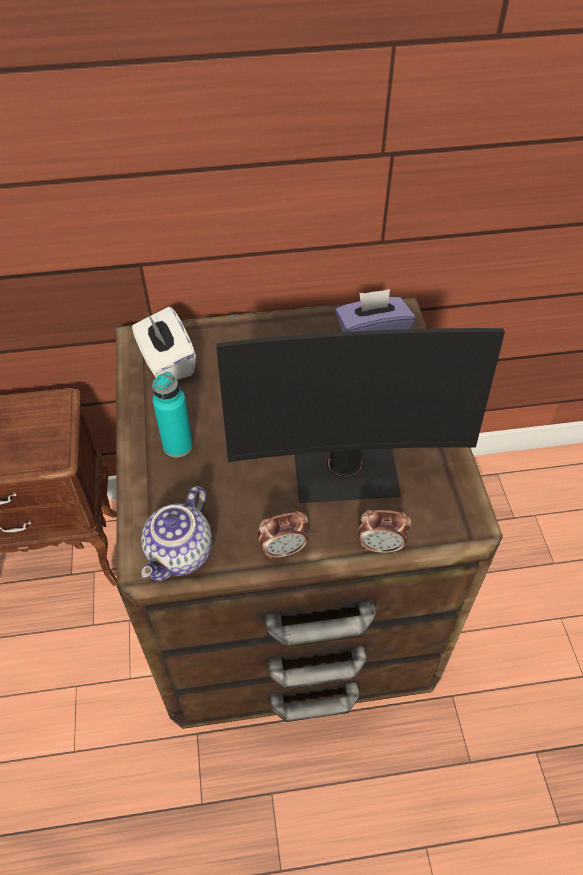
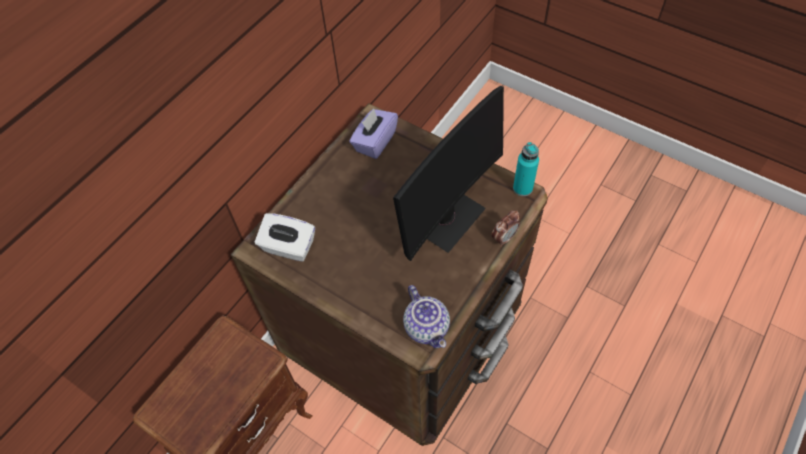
camera: 45 degrees left, 5 degrees up
(178, 445) = (355, 282): turquoise bottle -> turquoise bottle (522, 188)
(283, 549) = (468, 280): alarm clock -> none

